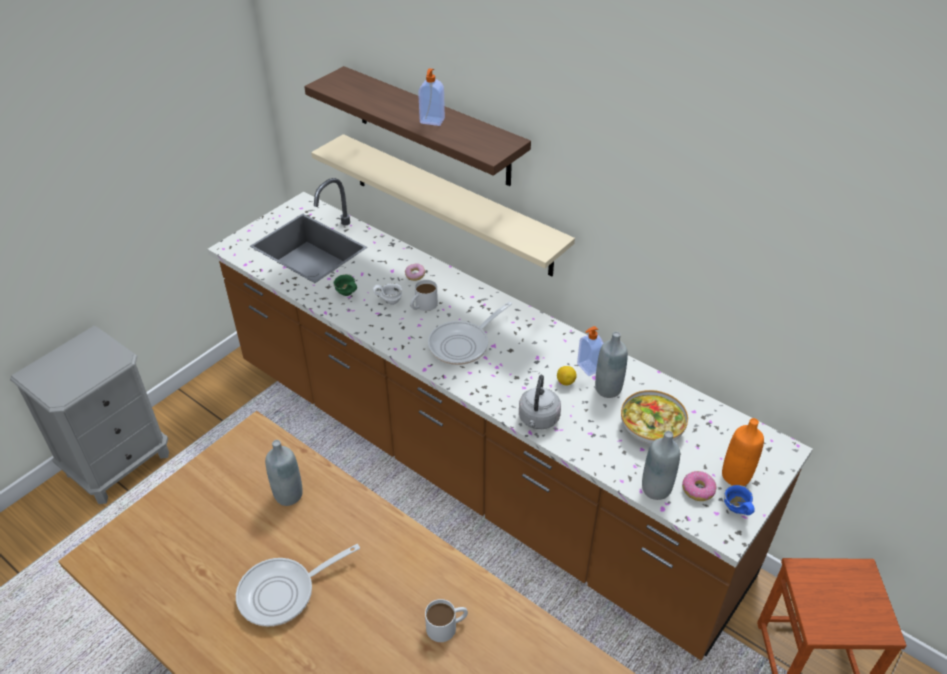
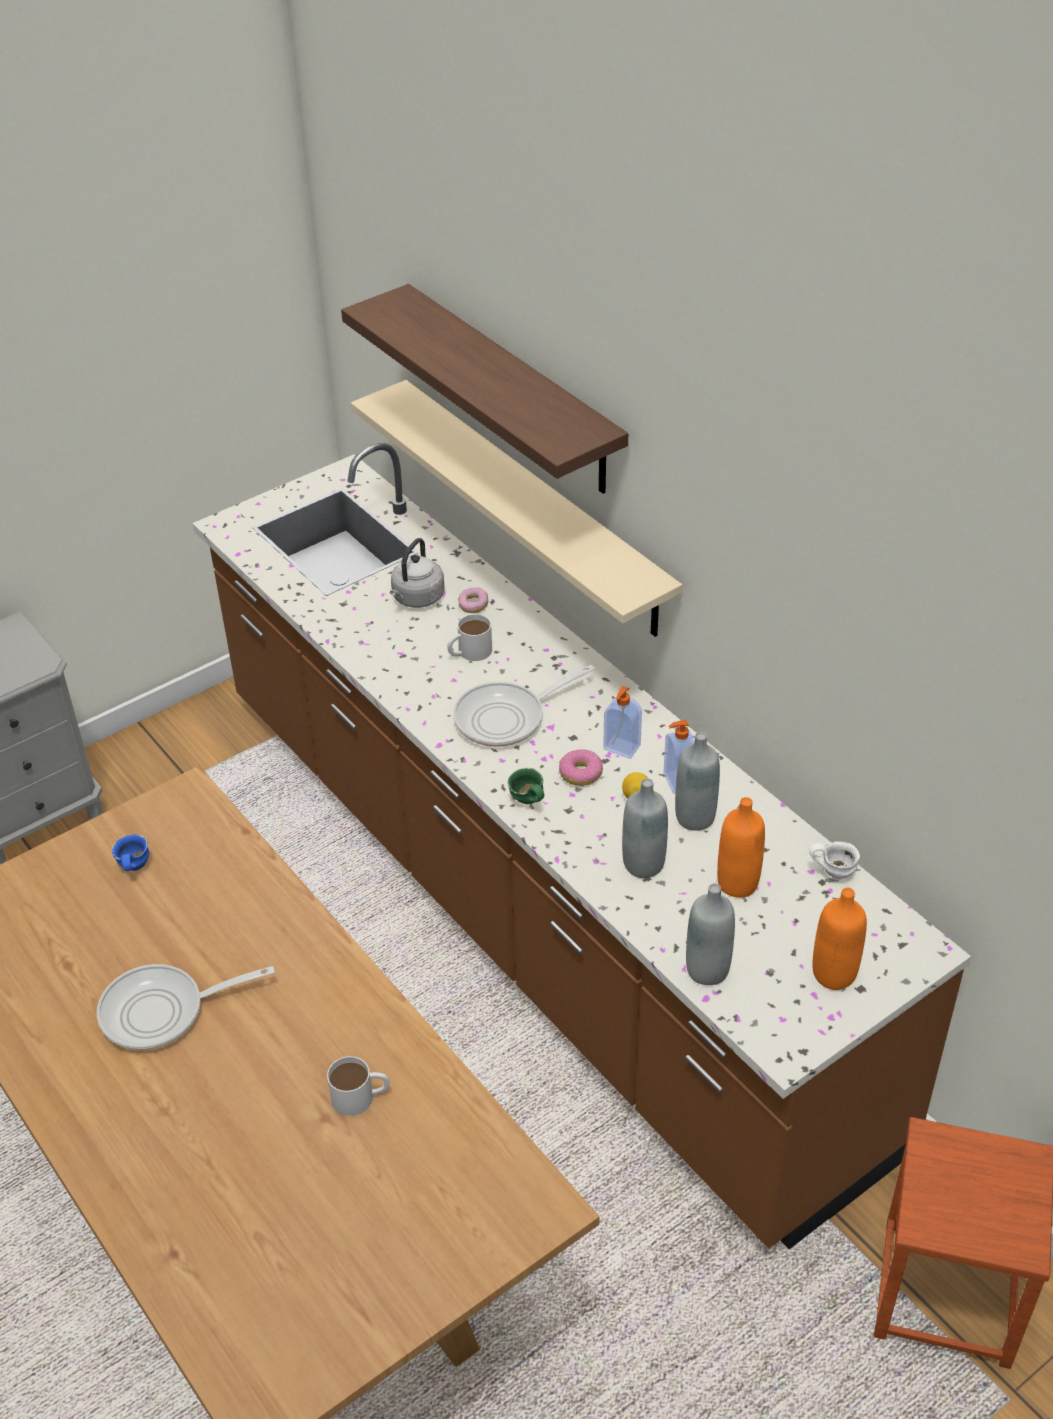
camera: 15 degrees right, 0 degrees up
(288, 495) = (207, 887): grey bottle -> grey bottle (643, 864)
(346, 295) = (365, 620): green mug -> green mug (526, 802)
(389, 301) = (423, 638): white mug -> white mug (833, 871)
(432, 121) = (498, 386): soap dispenser -> soap dispenser (621, 748)
(538, 420) = (575, 843): grey kettle -> grey kettle (416, 599)
(652, 427) = (737, 883): bowl -> orange bottle
(698, 490) = (769, 982): donut -> donut (580, 773)
(735, 511) = (811, 1021): blue mug -> blue mug (132, 868)

